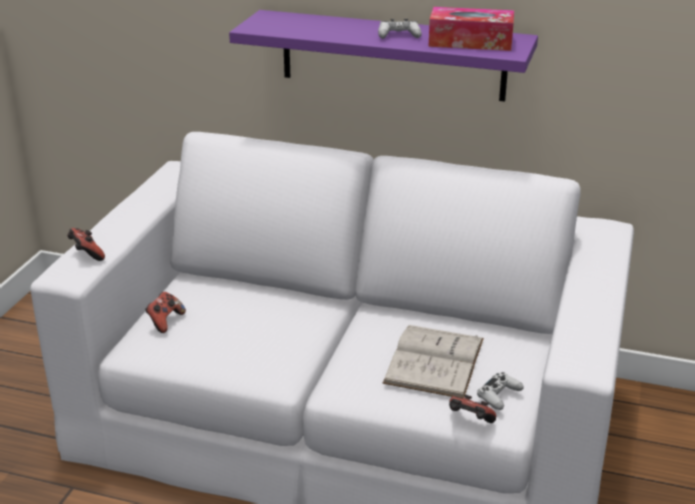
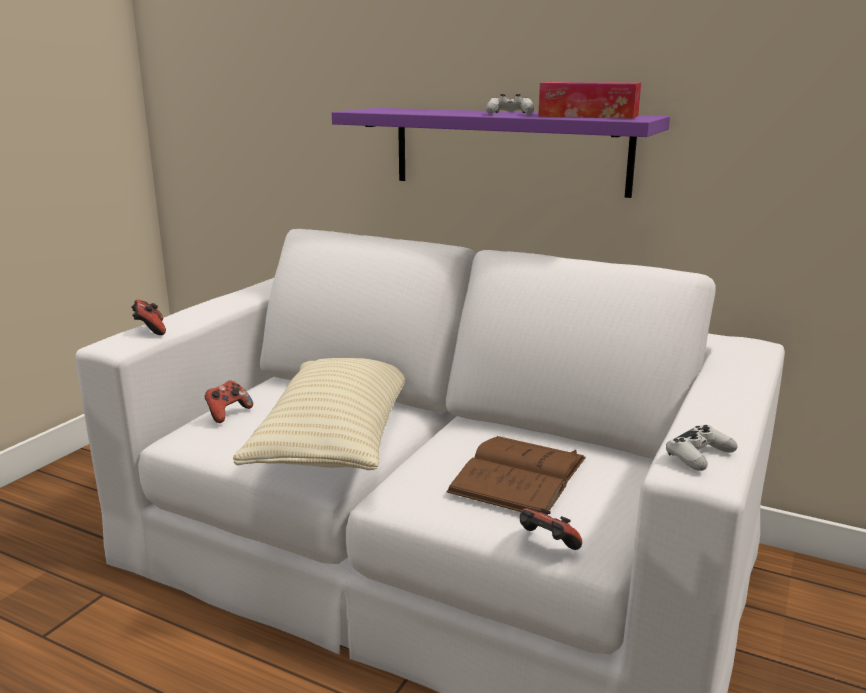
camera: 10 degrees right, 10 degrees down
(272, 340) = (335, 440): none -> beige pillow
(434, 360) = (518, 474): white book -> brown book
(499, 396) = (592, 520): white game controller -> white game controller (699, 456)

